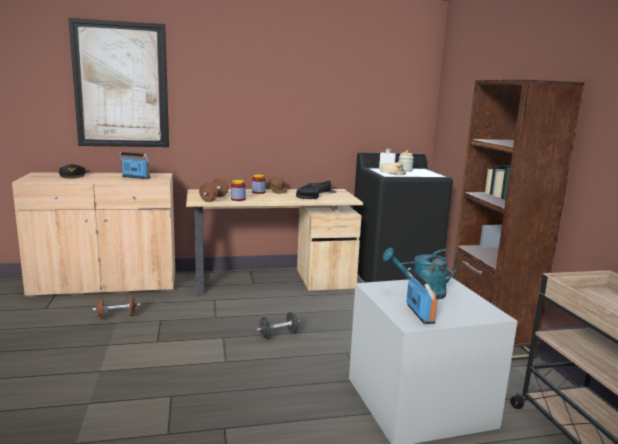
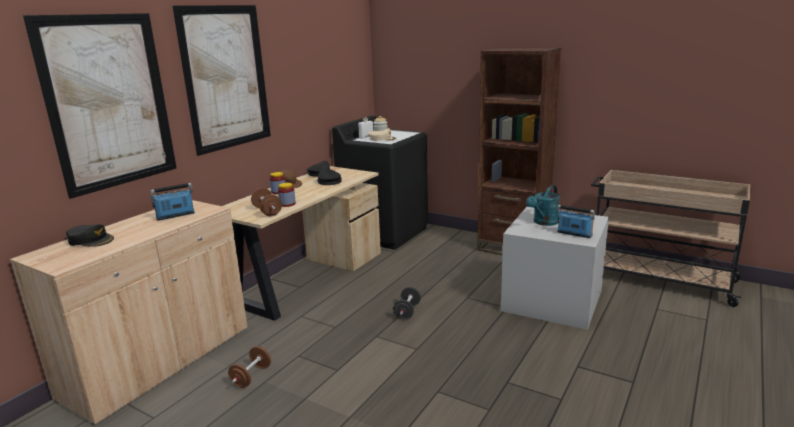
camera: 45 degrees left, 5 degrees up
(233, 84) = (226, 78): none -> picture

